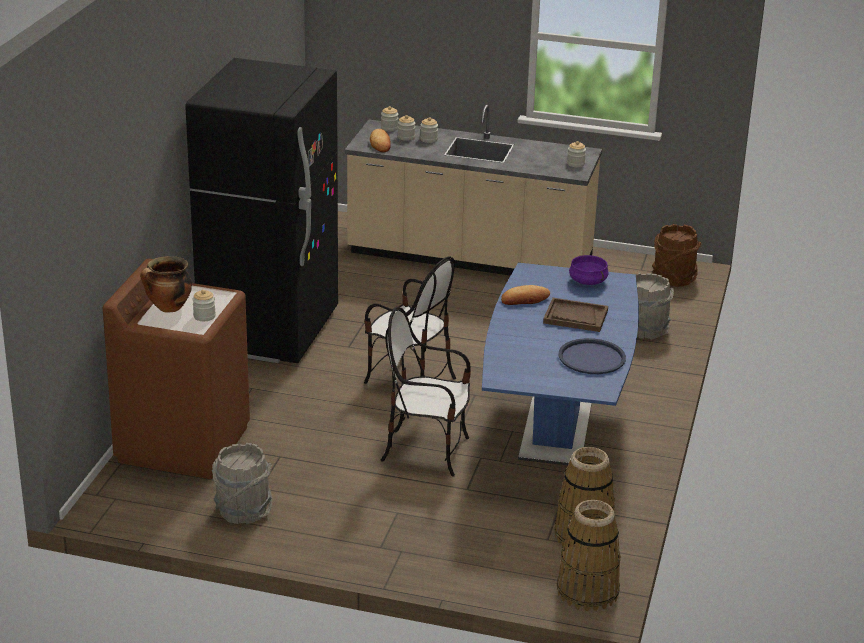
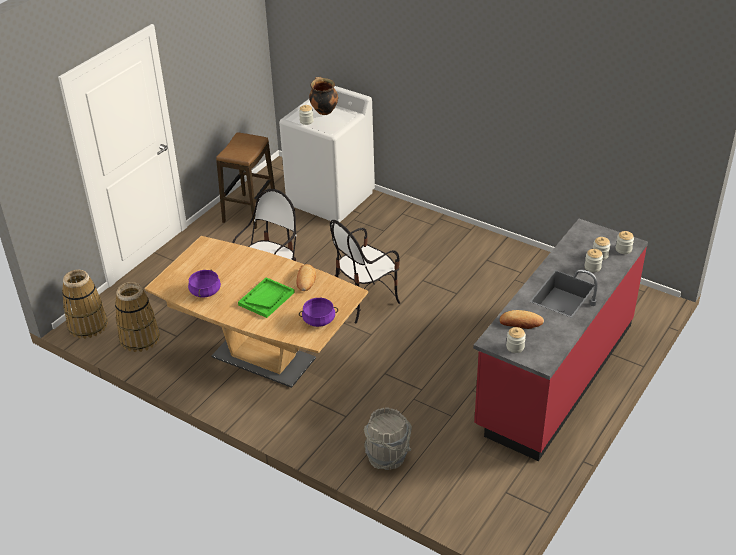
camera: 110 degrees right, 10 degrees up
(183, 443) = (331, 198): brown washing machine -> white washing machine
(243, 511) = (249, 211): grey bucket -> stool
(270, 331) = (458, 248): black fridge -> none
(380, 144) = (587, 238): bread -> bread (521, 322)
(469, 259) = (554, 375): beige counter -> red counter
(556, 429) = (263, 358): blue dining table -> brown dining table
(575, 317) = (266, 298): brown tray -> green tray
(591, 357) = (205, 291): blue tray -> purple cooking pot
(673, 278) = (480, 511): brown bucket -> none

